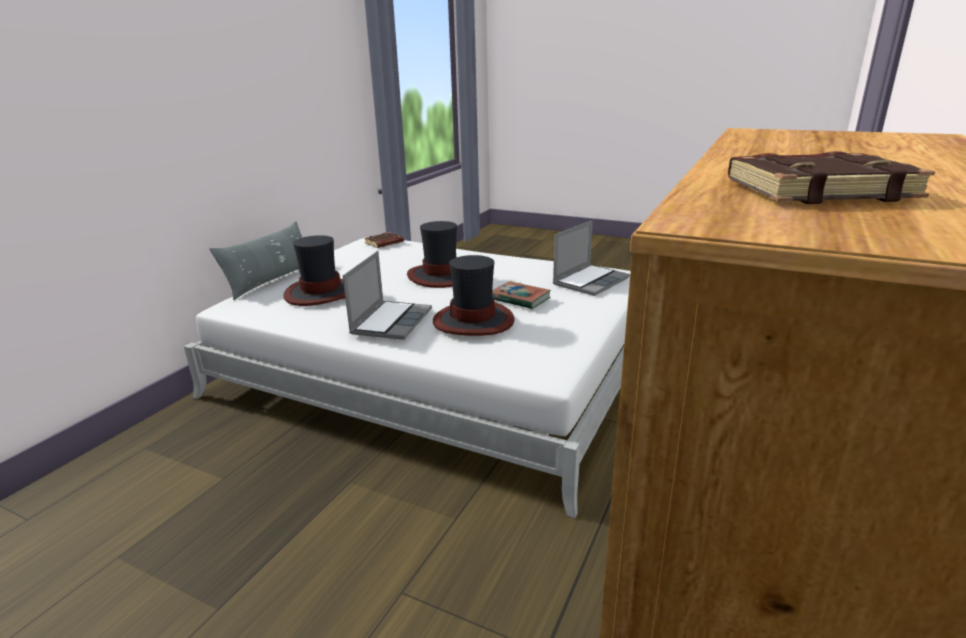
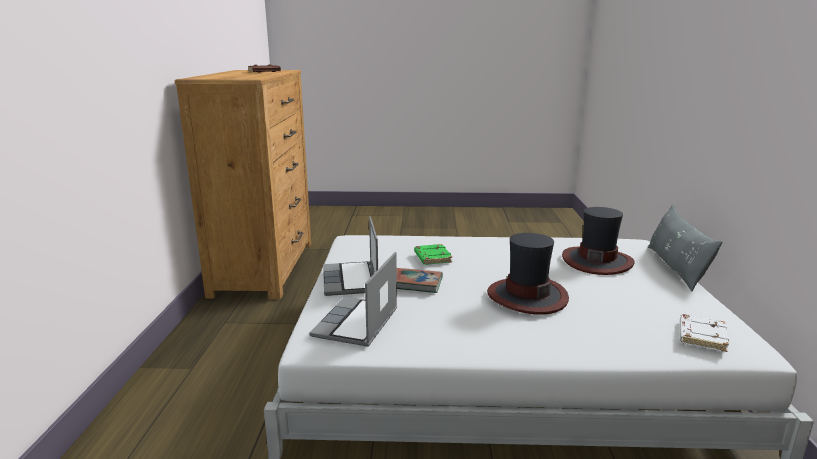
camera: 155 degrees right, 5 degrees down
(384, 243) = (701, 336): brown book -> white book
(391, 321) = (492, 248): laptop -> laptop (351, 280)
(474, 321) = (432, 257): hat -> green book

